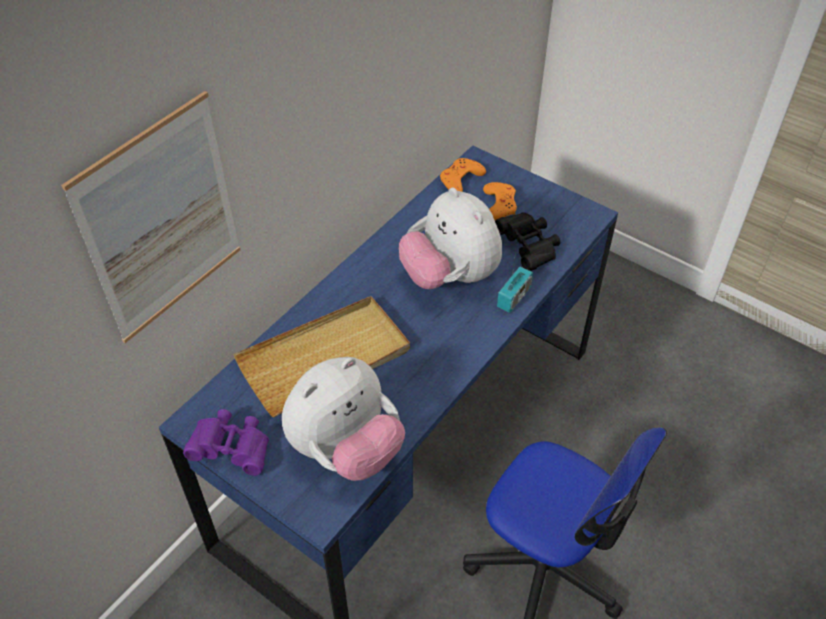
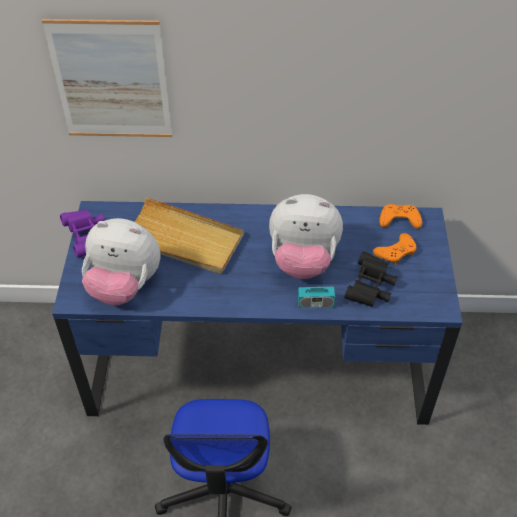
camera: 55 degrees right, 0 degrees up
(450, 276) = (303, 261): plush toy -> plush toy turned 105 degrees counterclockwise

